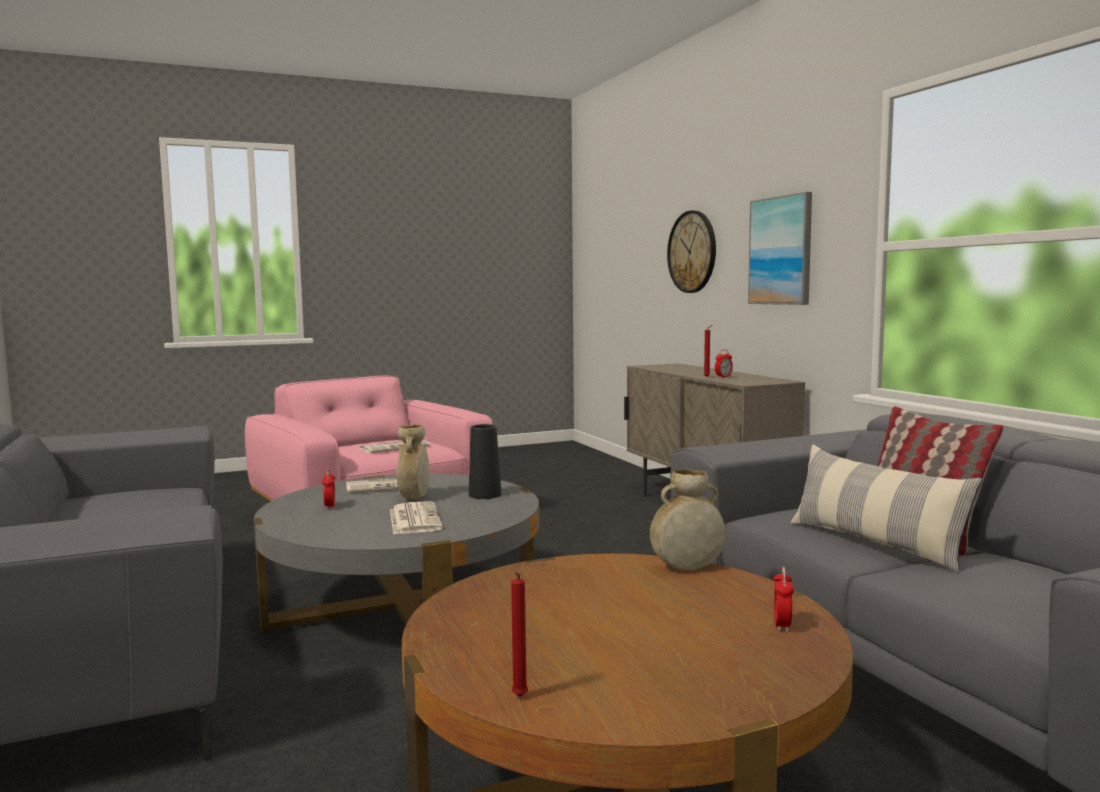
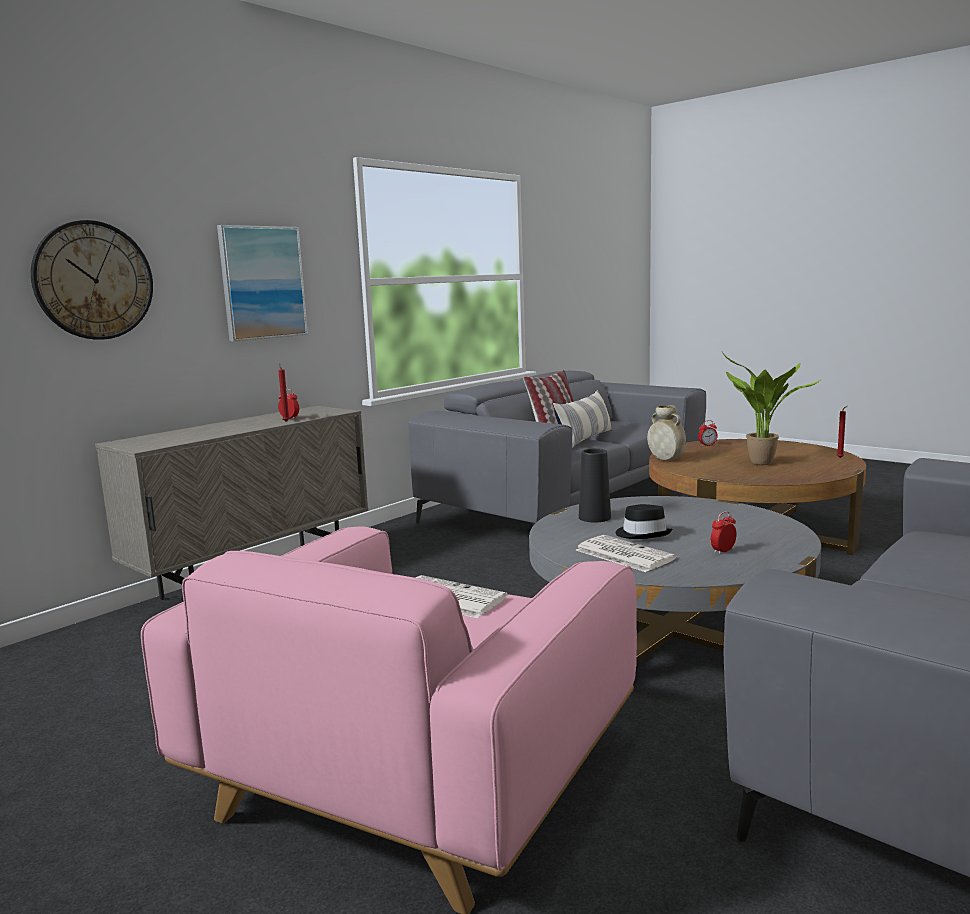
camera: 115 degrees left, 5 degrees up
(414, 498) = (643, 534): beige vase -> black hat
(414, 519) = (697, 518): newspaper -> none
(572, 613) = (761, 464): none -> potted plant

